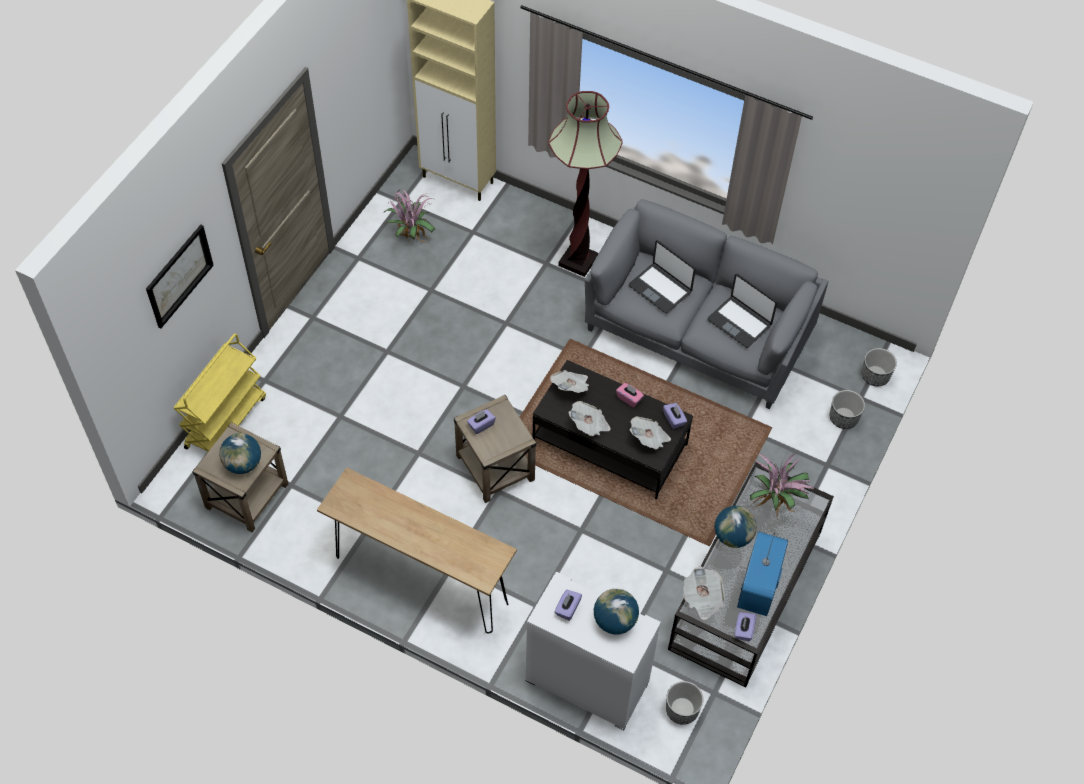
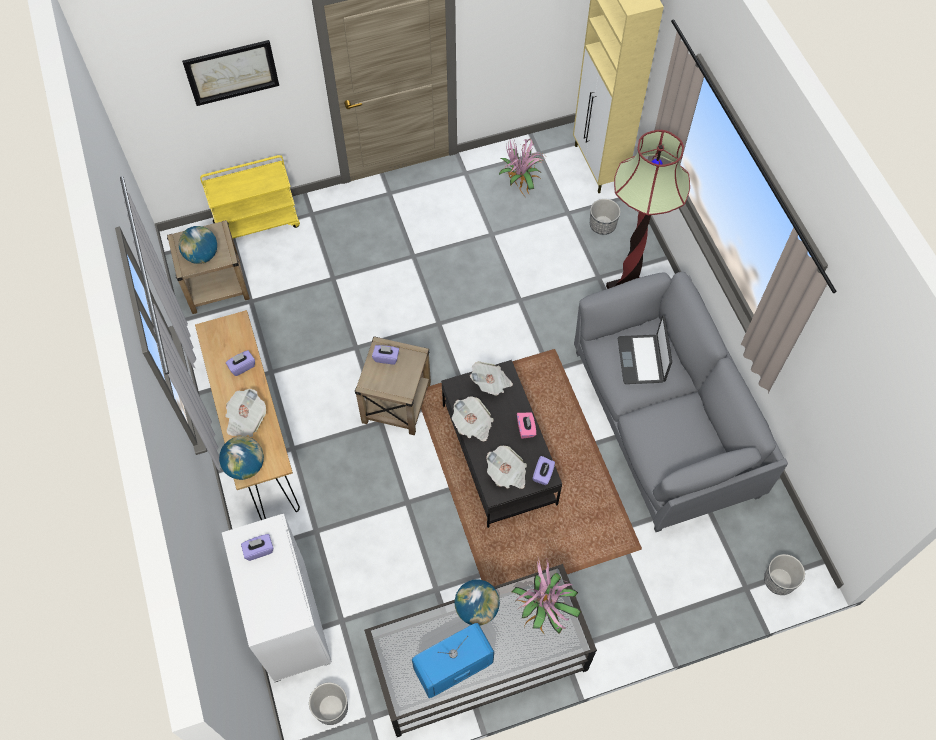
camera: 45 degrees right, 5 degrees up
(614, 621) = (281, 592): globe -> globe (245, 466)
(703, 598) = (398, 637): newspaper -> newspaper (245, 419)
(740, 322) = (679, 438): laptop -> none
(743, 630) = (401, 692): purple tissue box -> purple tissue box (242, 366)
(843, 418) = (712, 592): planter -> planter (602, 225)

